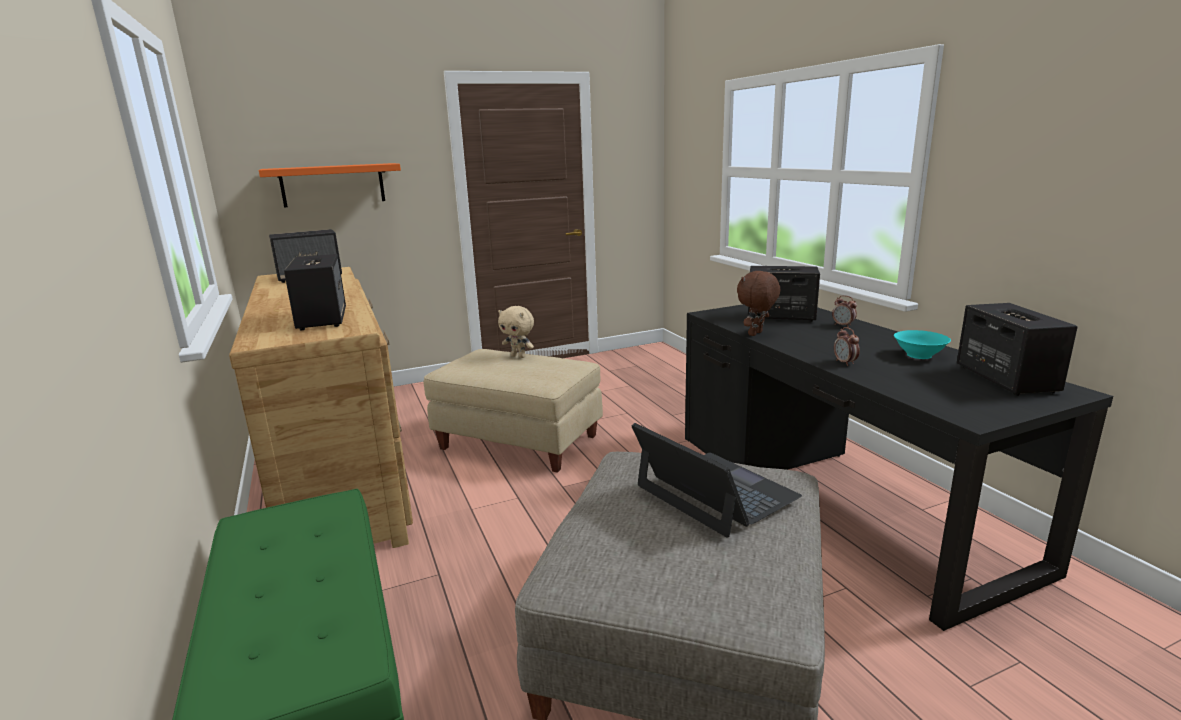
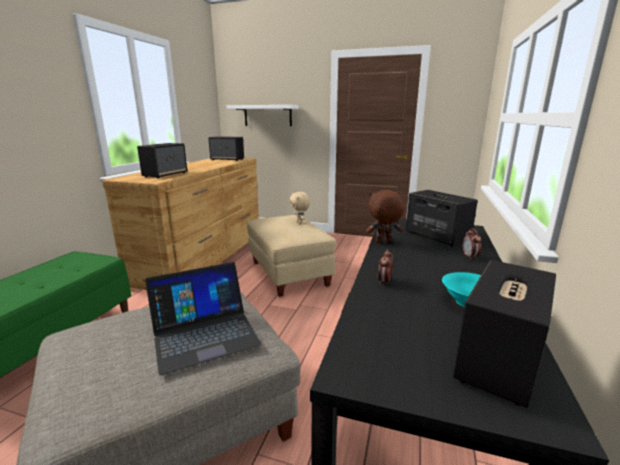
camera: 40 degrees right, 0 degrees up
(333, 185) = (267, 115): orange shelf -> white shelf
(715, 492) = (204, 334): laptop -> laptop turned 60 degrees clockwise

